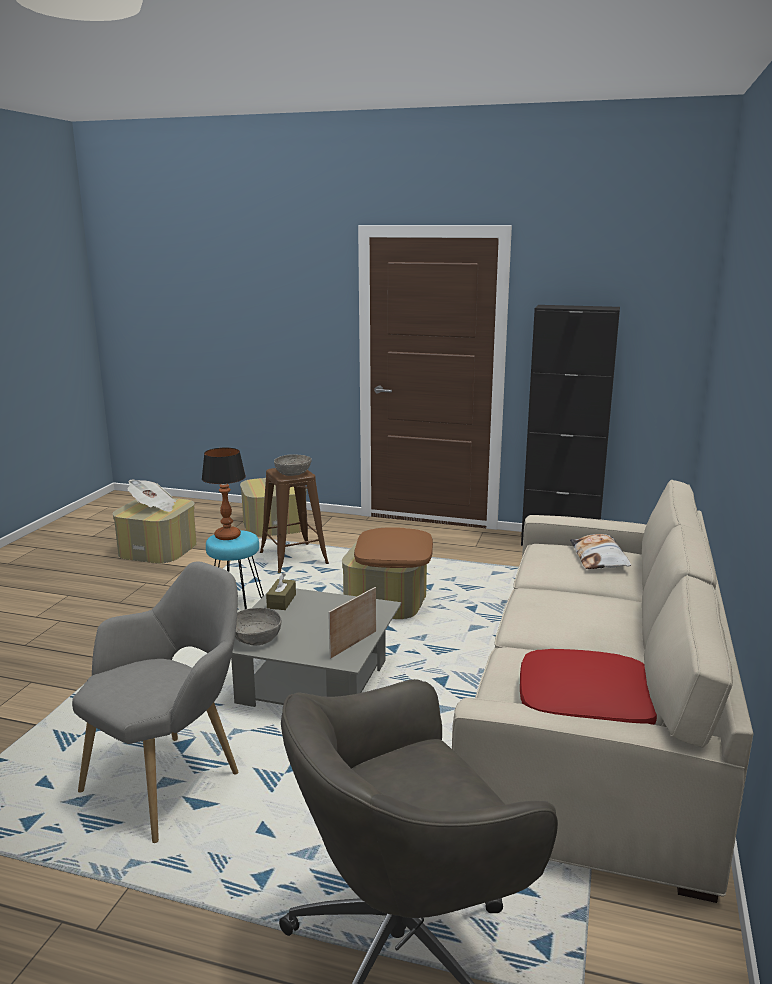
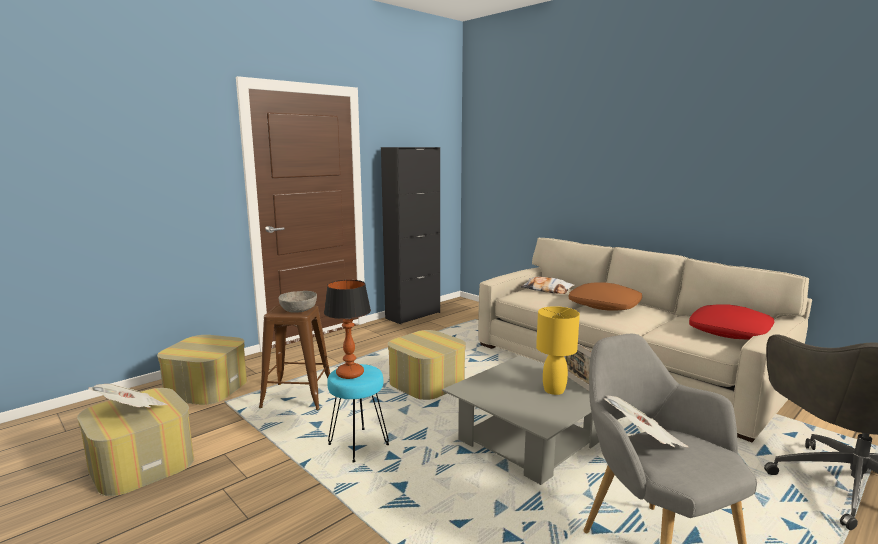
camera: 60 degrees left, 5 degrees down
(157, 663) = (643, 441): none -> newspaper
(256, 638) = (542, 415): grey bowl -> none
(281, 601) = (478, 392): brown tissue box -> none
(321, 635) = (554, 390): none -> yellow table lamp
(394, 559) = (439, 342): brown pillow -> brown pillow (604, 305)

